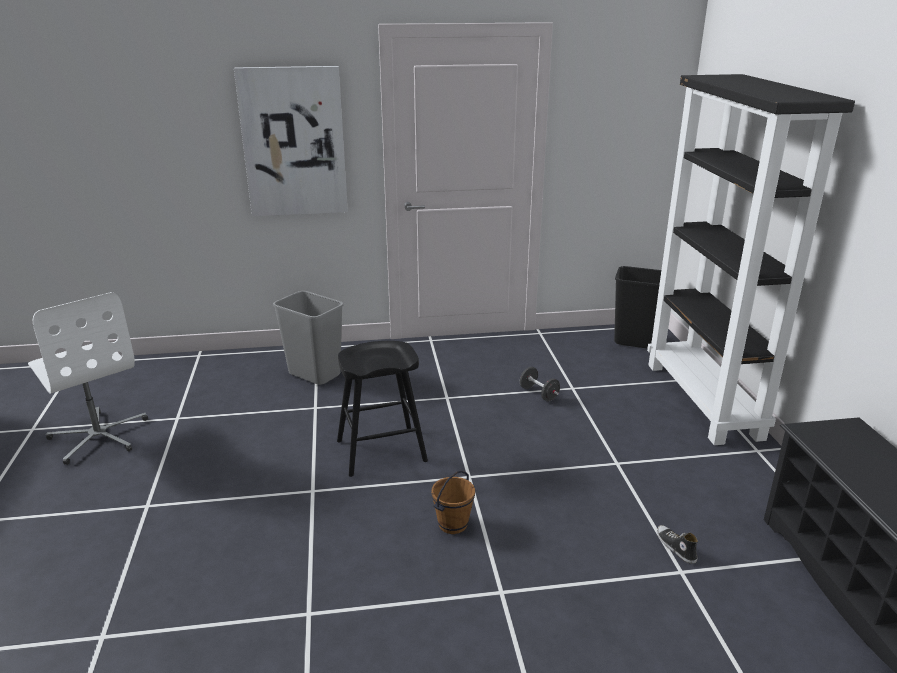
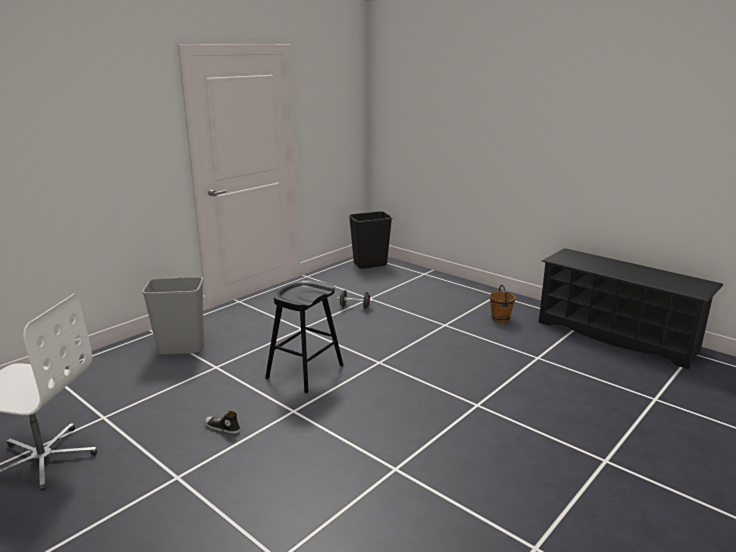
camera: 40 degrees left, 5 degrees down
(294, 142) = (119, 149): picture -> none
(453, 525) = (407, 388): brown bucket -> brown bucket (500, 319)
(675, 547) = (521, 349): shoe -> shoe (222, 428)
(704, 400) = (443, 281): black bookcase -> none

